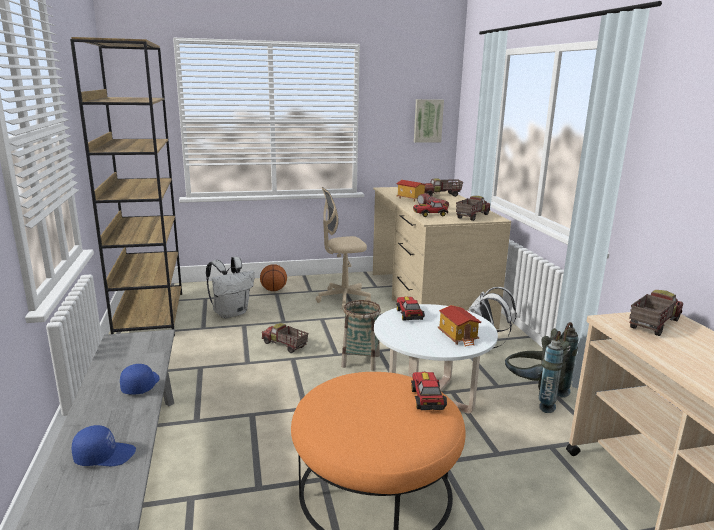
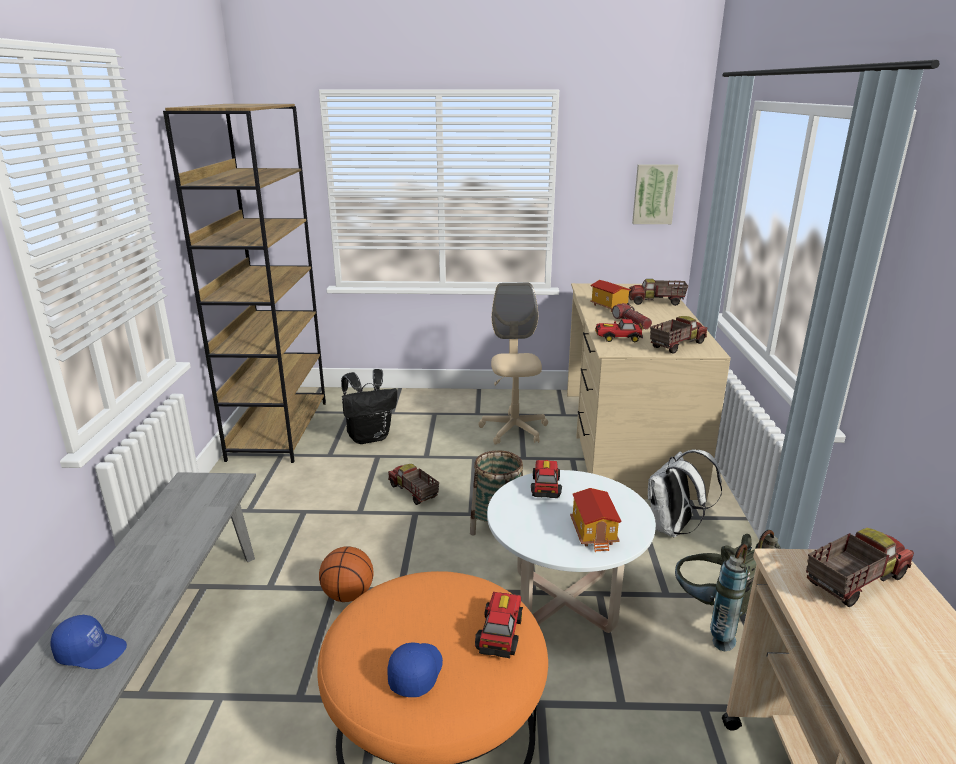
camera: 15 degrees right, 5 degrees up
(140, 385) = (178, 553): blue cap -> blue cap (415, 672)
(231, 313) = (370, 437): white backpack -> black backpack
(274, 290) = (433, 408): basketball -> basketball (348, 595)
(343, 299) = (514, 430): beige office chair -> beige office chair turned 90 degrees clockwise

